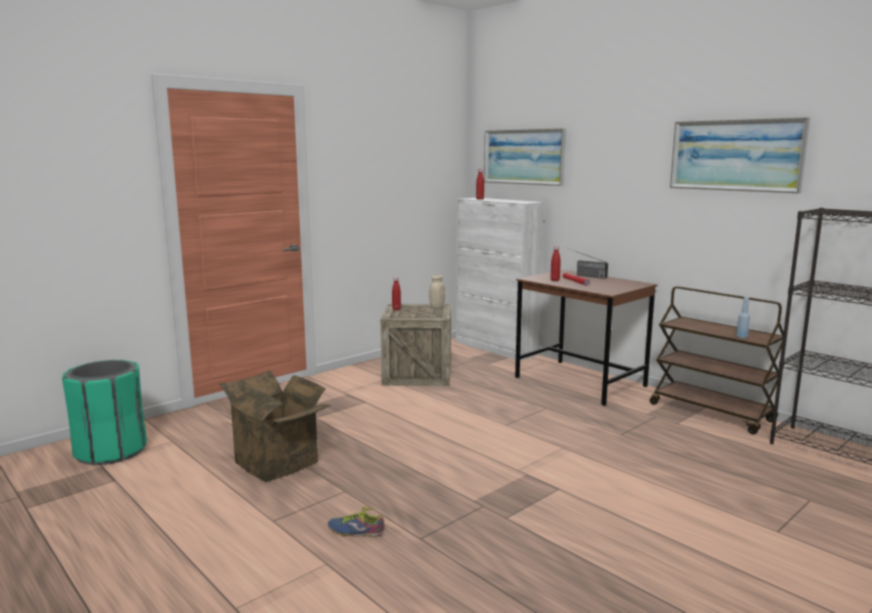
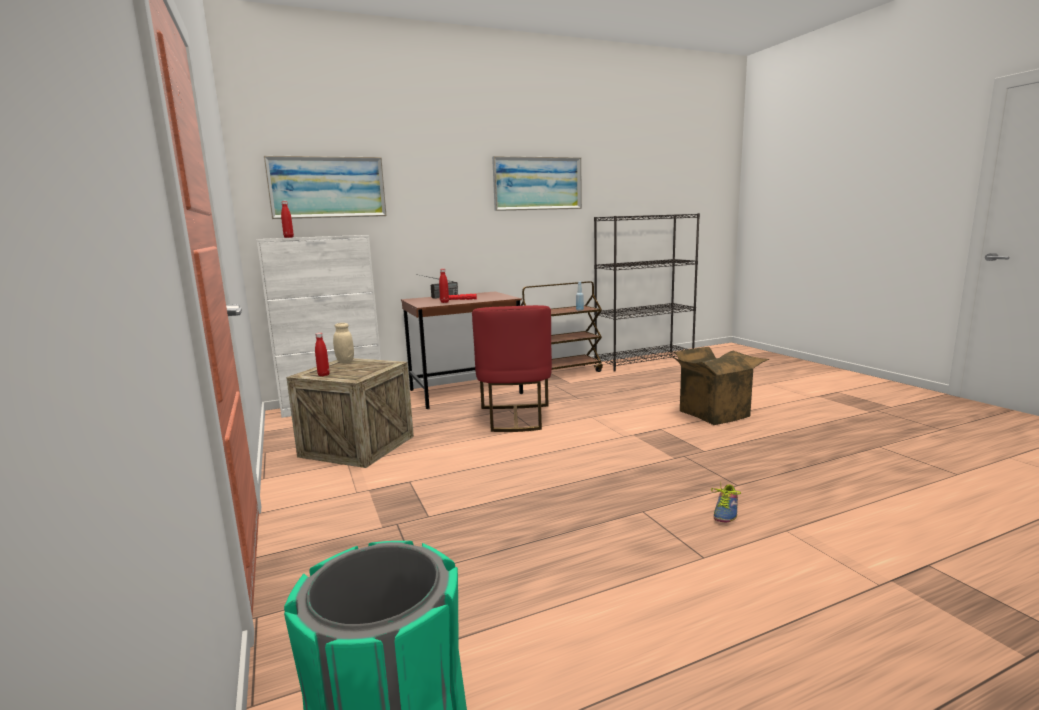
camera: 70 degrees left, 0 degrees up
(280, 461) = (550, 547): cardboard box -> cardboard box (712, 413)
(525, 414) = (515, 418): none -> red chair

